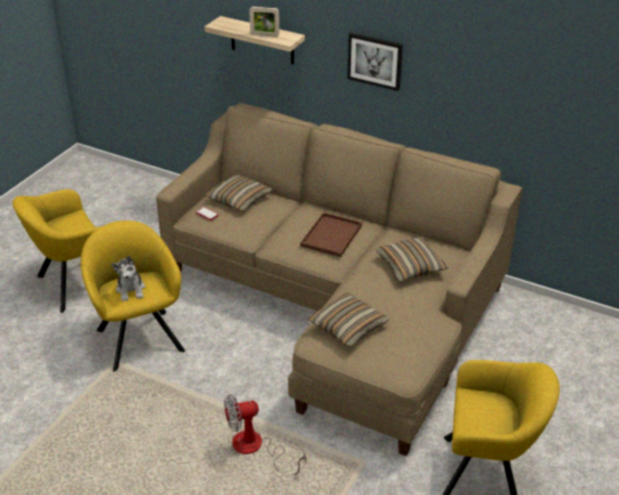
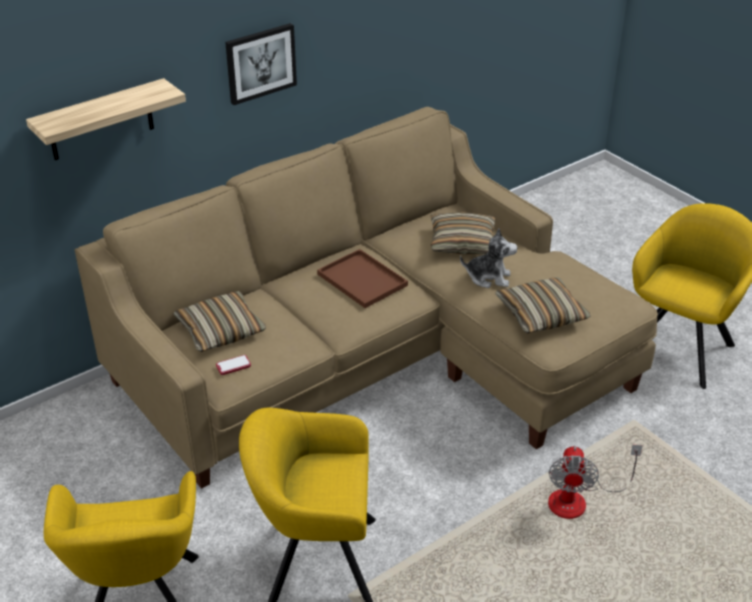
camera: 65 degrees left, 0 degrees up
(131, 289) = (324, 490): plush toy -> plush toy (488, 277)
(264, 35) = (132, 102): picture frame -> none

